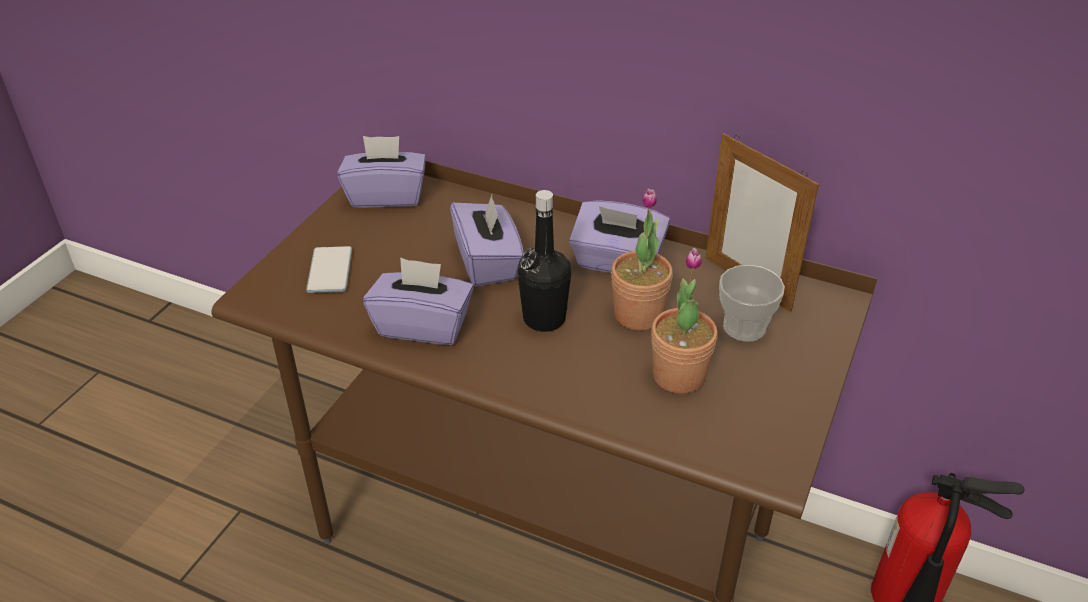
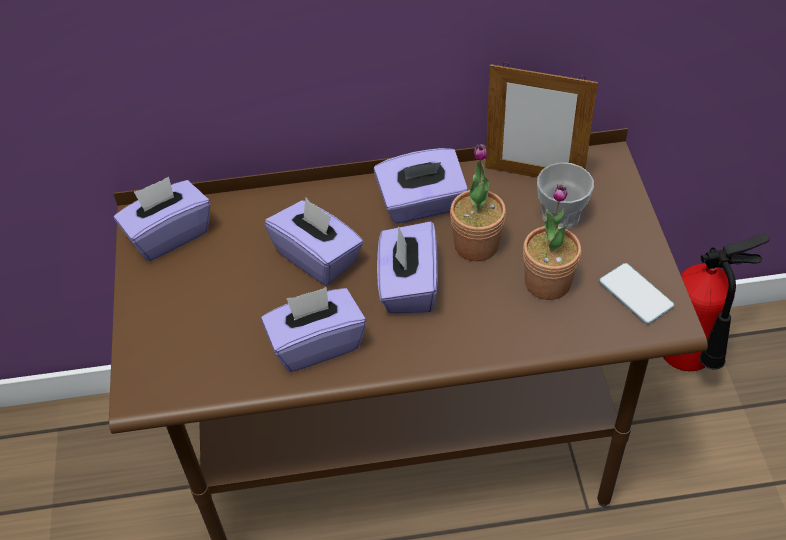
camera: 30 degrees left, 10 degrees up
(330, 271) = (187, 335): phone -> phone (635, 294)
(544, 319) = (408, 286): black bottle -> purple tissue box

